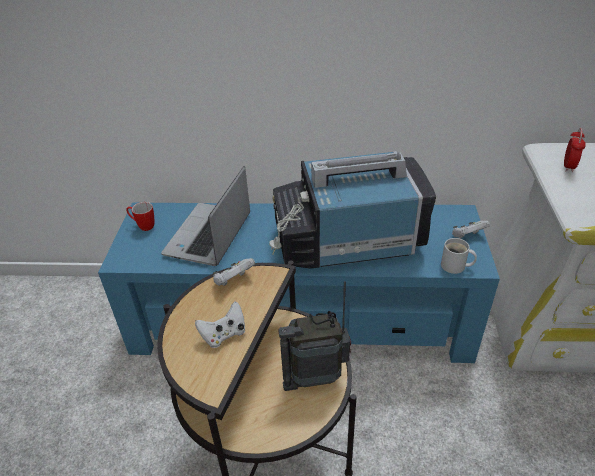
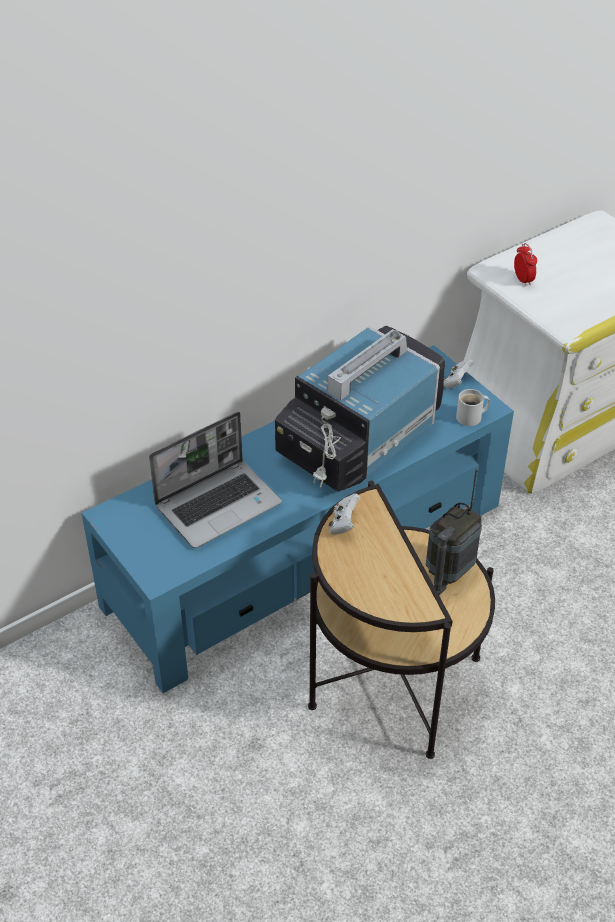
camera: 40 degrees left, 5 degrees up
(143, 226) = (133, 530): mug -> none
(209, 236) = (219, 504): laptop -> laptop turned 105 degrees counterclockwise
(224, 334) = (389, 568): white game controller -> none

